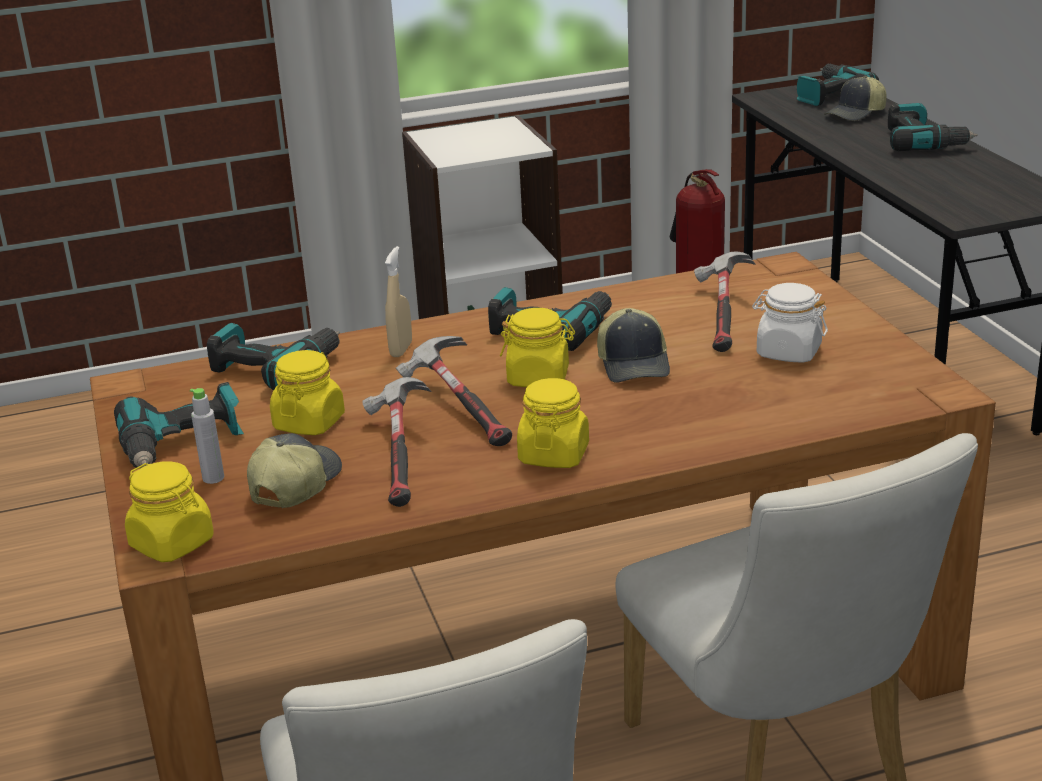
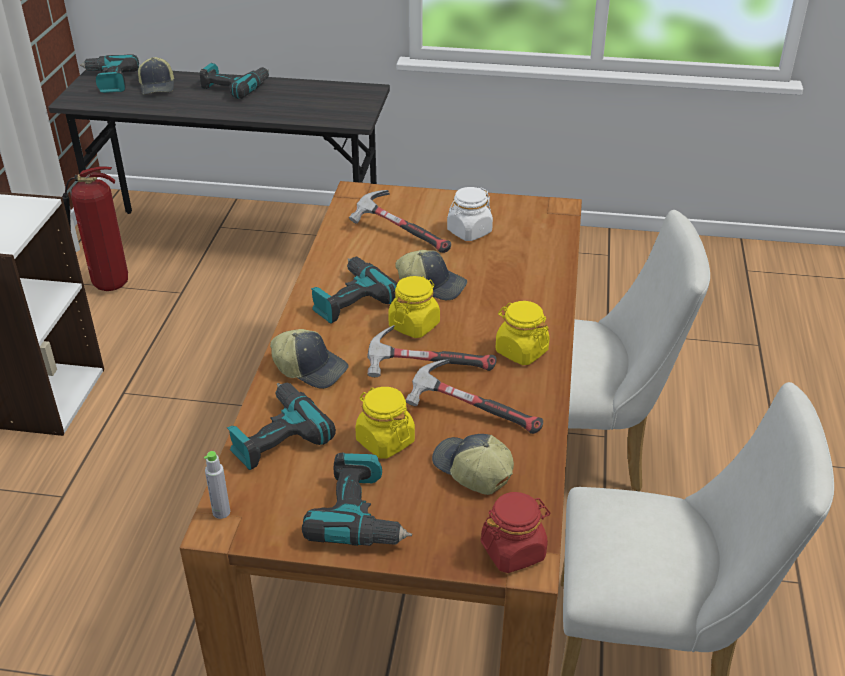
camera: 65 degrees left, 10 degrees up
(173, 544) = (513, 551): yellow jar -> red jar
(213, 478) = (429, 509): grey bottle -> grey bottle (221, 512)
(401, 349) = (310, 368): beige spray bottle -> cap

